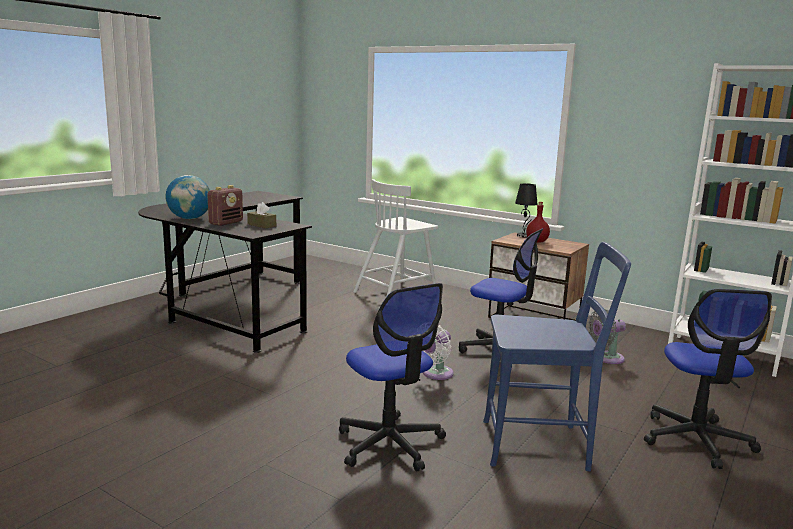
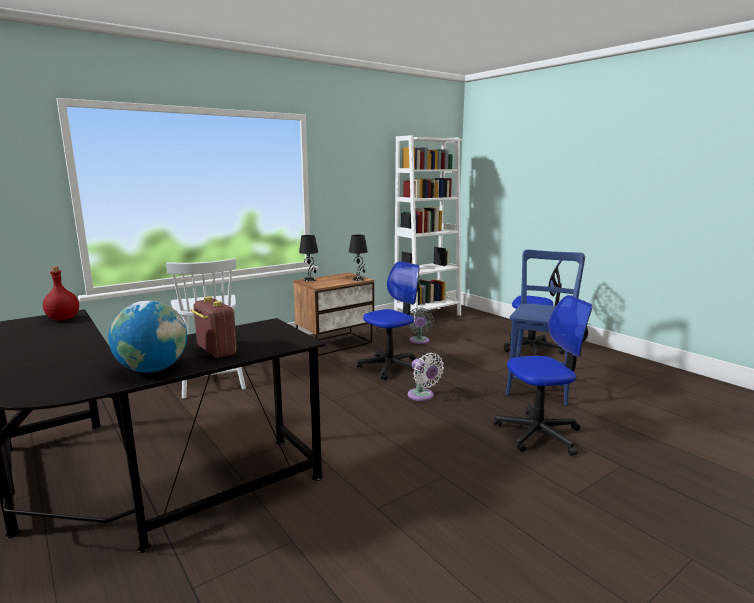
camera: 70 degrees left, 0 degrees up
(261, 225) = (253, 335): brown tissue box -> none
(536, 242) = (332, 280): red bottle -> red bottle (63, 319)
(558, 248) = (358, 279): none -> black table lamp

